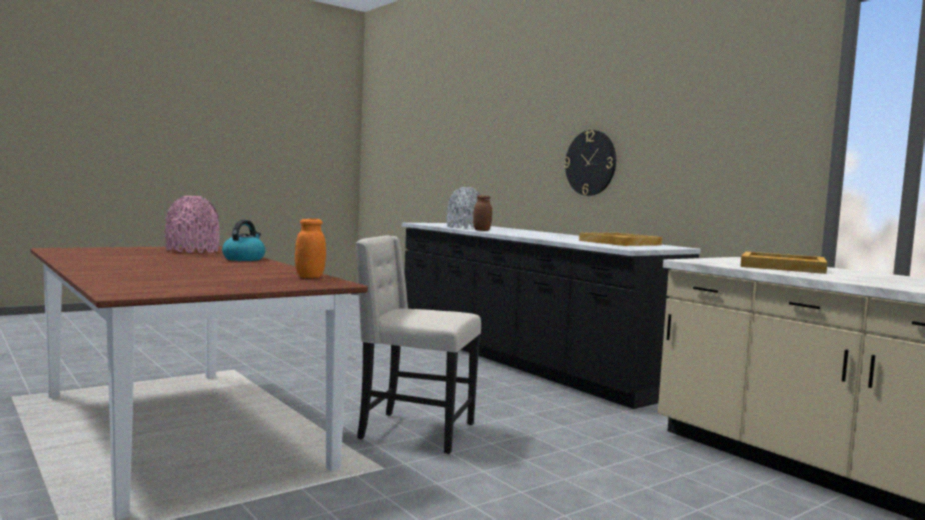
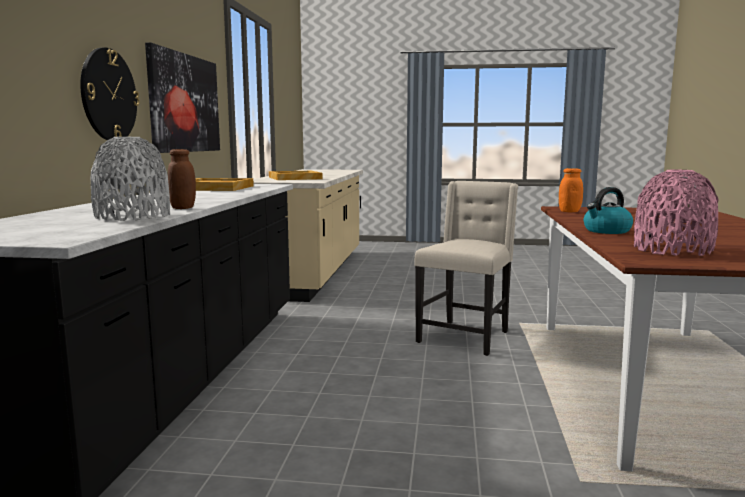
camera: 135 degrees left, 5 degrees up
(414, 432) = (465, 337): beige chair -> beige chair turned 120 degrees counterclockwise
(696, 161) = (184, 103): none -> picture

